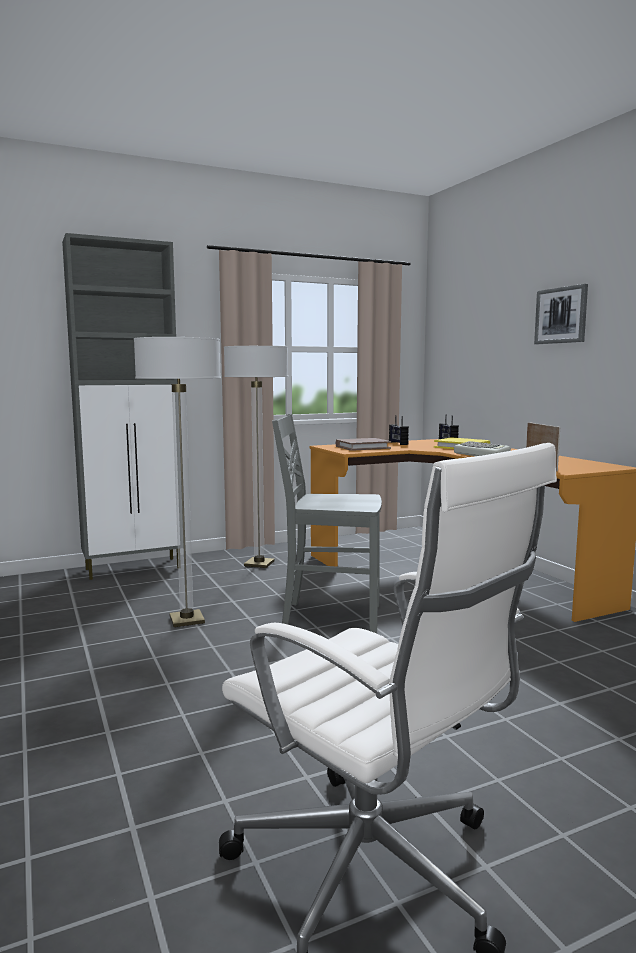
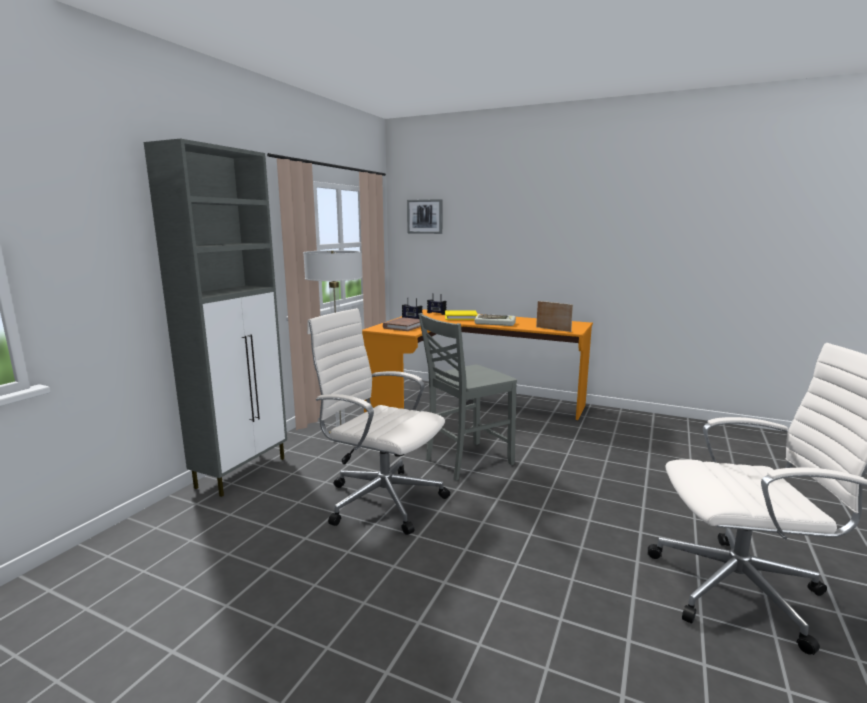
camera: 40 degrees left, 5 degrees up
(187, 620) = (381, 499): floor lamp -> white office chair
(561, 315) = (524, 226): picture -> picture (425, 216)

